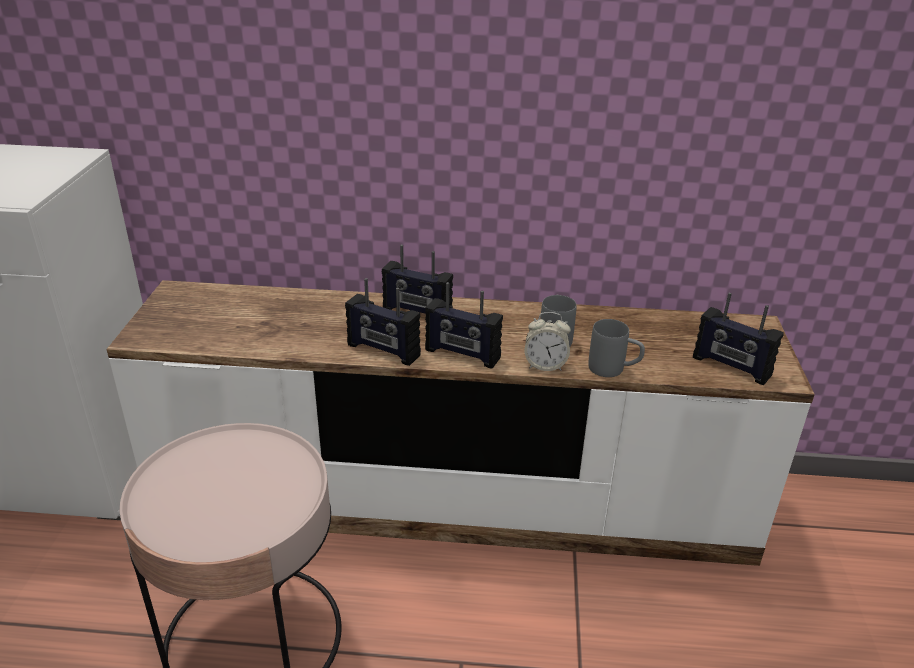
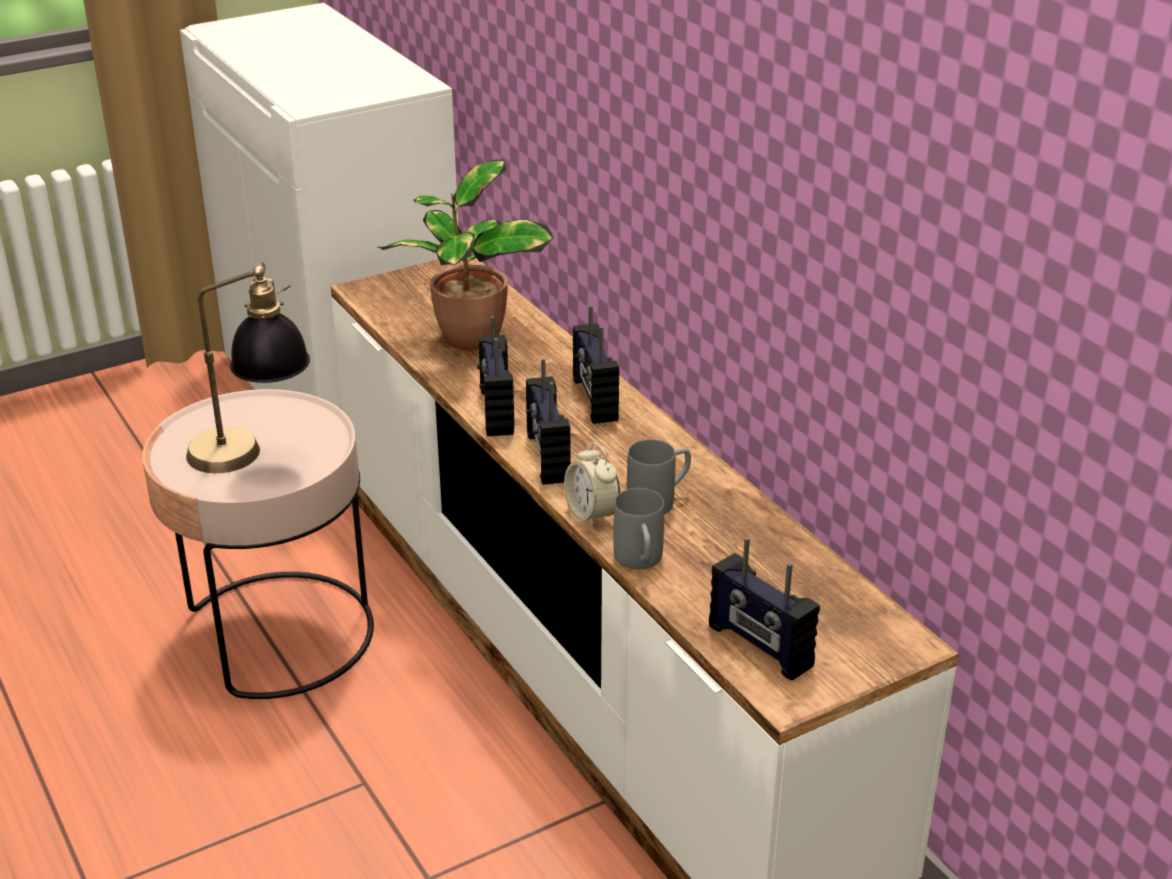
camera: 55 degrees right, 0 degrees up
(245, 493) = (253, 457): none -> table lamp
(277, 324) = (468, 339): none -> potted plant
(731, 367) = (759, 647): radio -> radio turned 45 degrees counterclockwise

